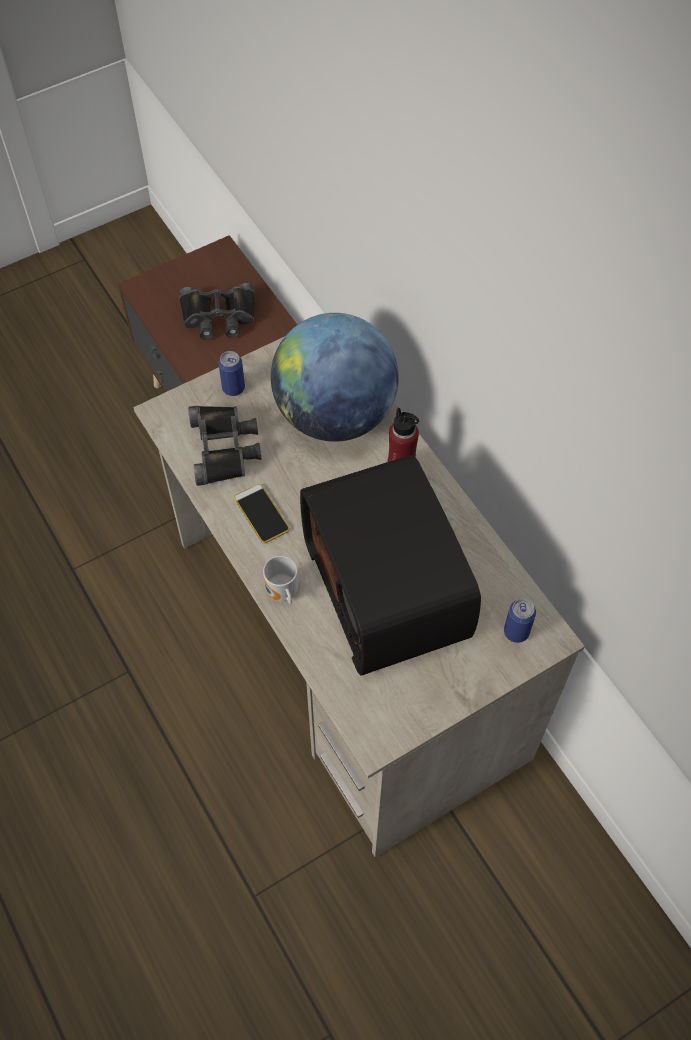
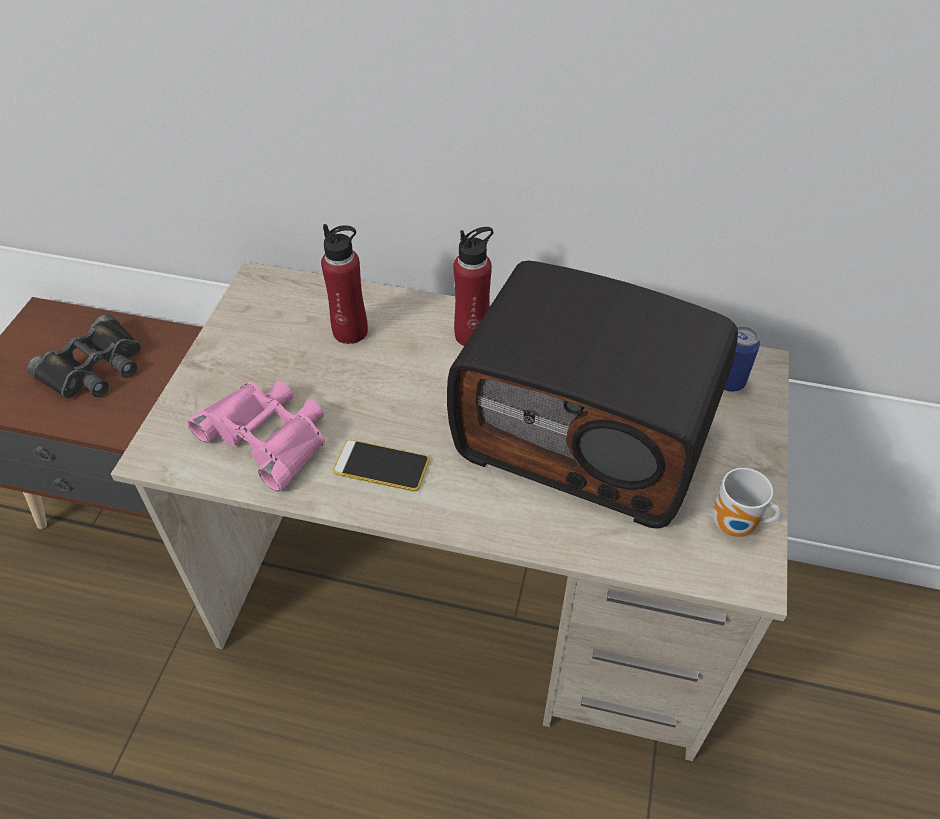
camera: 45 degrees left, 10 degrees down
(225, 447) = (268, 436): black binoculars -> pink binoculars
(233, 388) = (215, 378): can -> none
(281, 594) = (493, 522): mug -> mug (736, 527)
(335, 415) = (350, 331): globe -> red bottle

